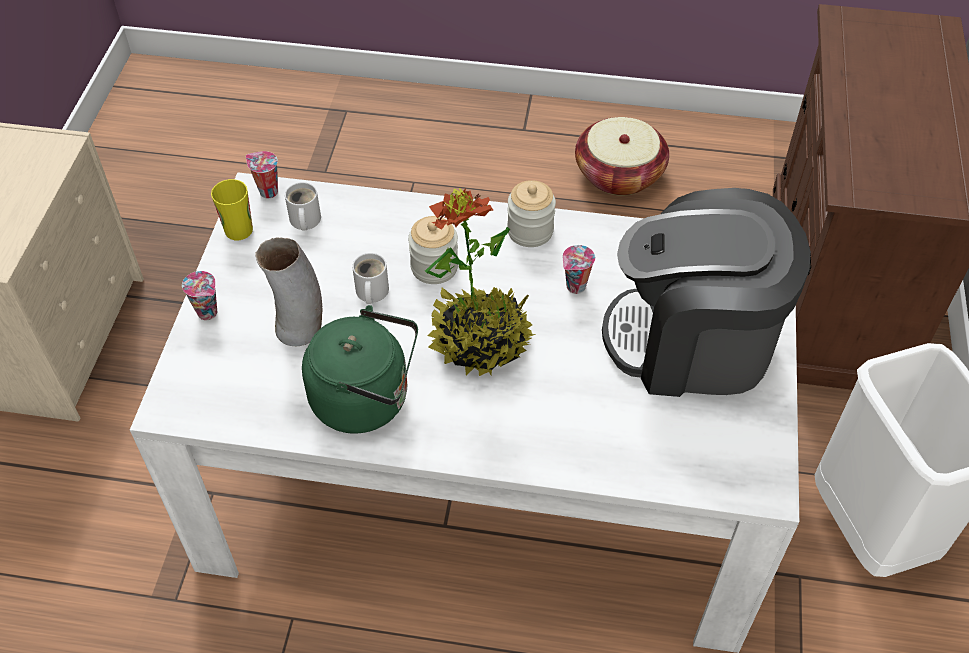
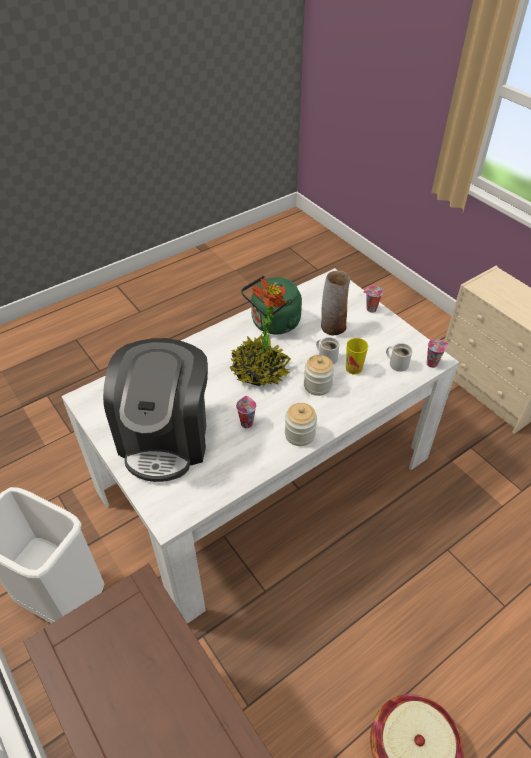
camera: 135 degrees right, 5 degrees down
(238, 230) = (414, 341): cup -> cup (353, 368)
(692, 342) = (166, 437): coffee machine -> coffee machine turned 135 degrees clockwise

